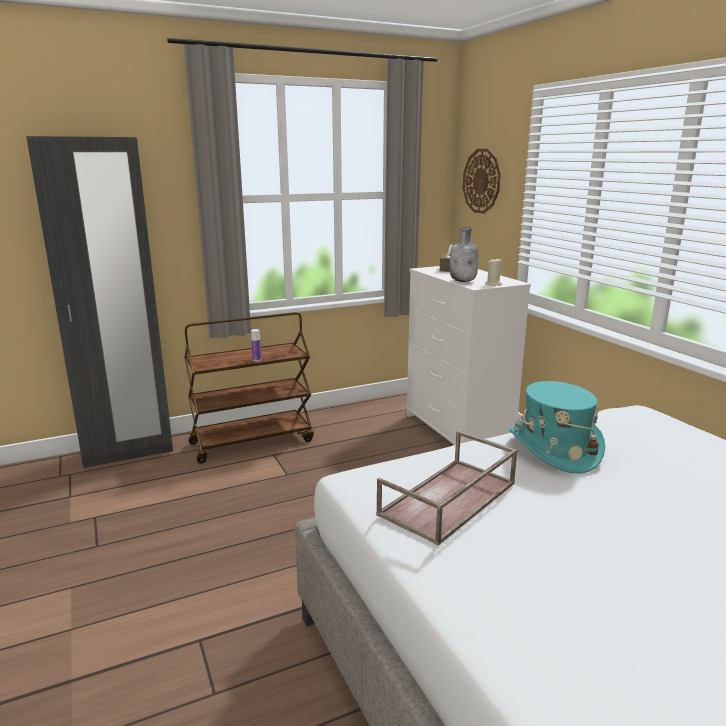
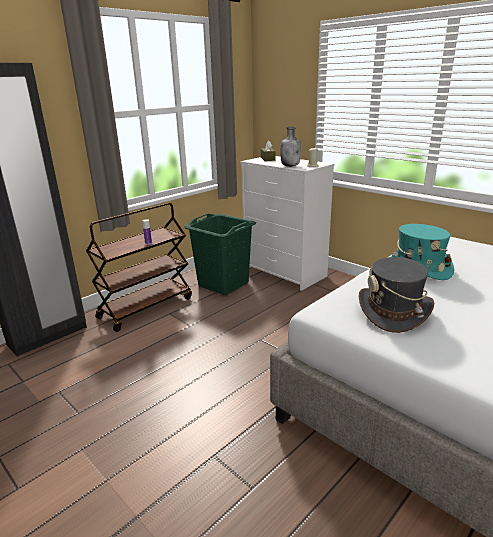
camera: 20 degrees left, 5 degrees up
(364, 431) = (223, 284): none -> green laundry basket
(449, 500) = (394, 311): brown tray -> grey hat
(481, 181) = (277, 93): wall clock -> none

